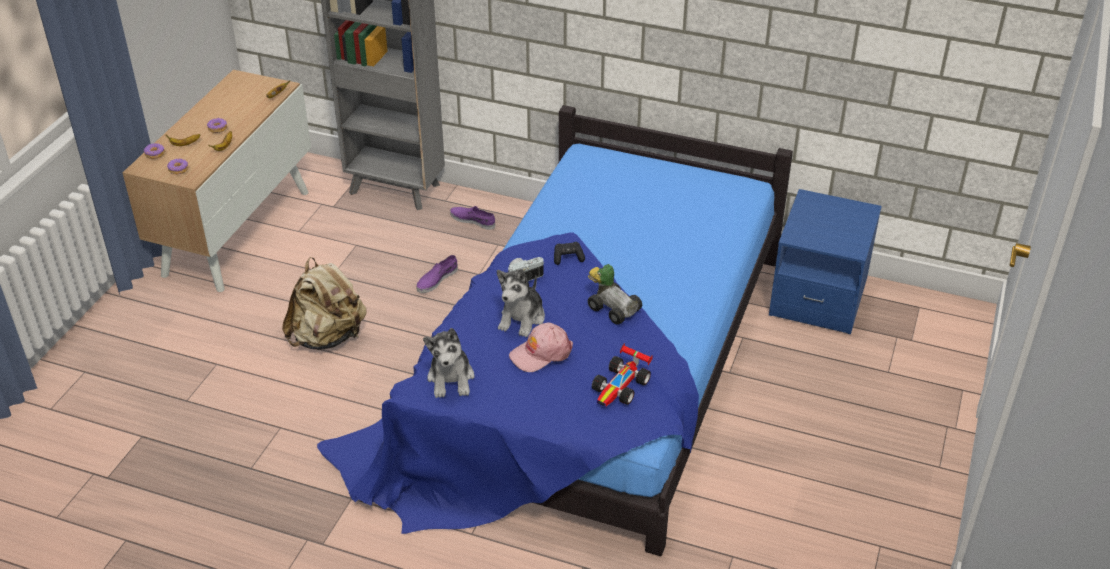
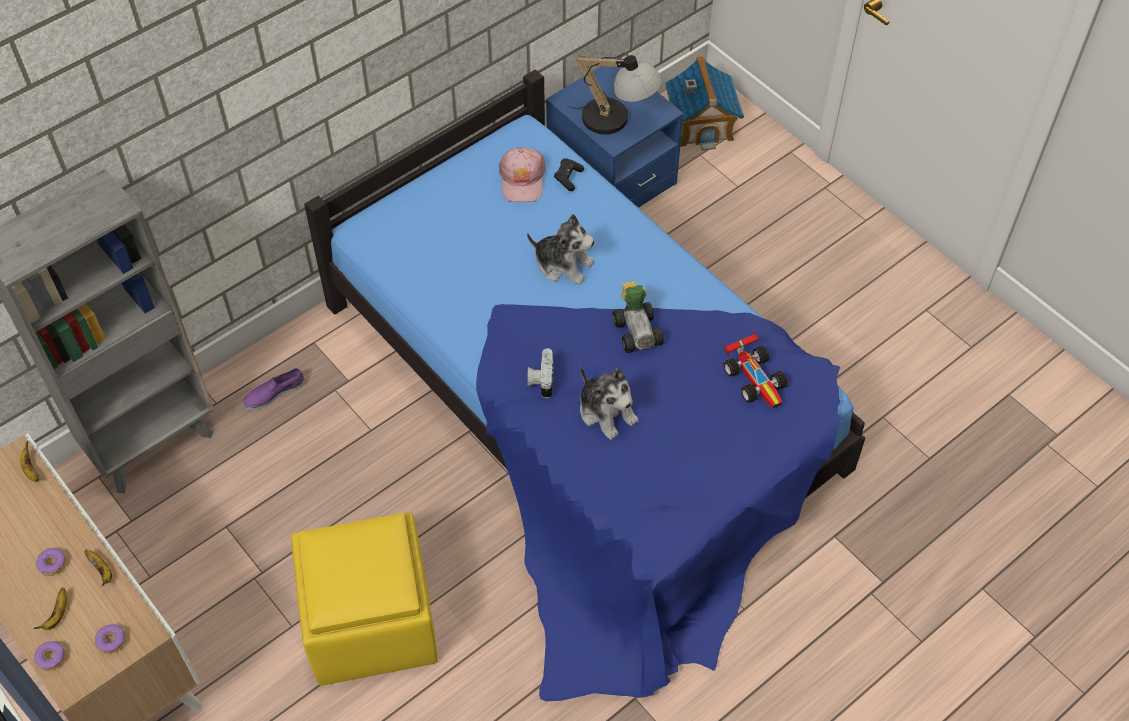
camera: 60 degrees left, 15 degrees up
(328, 337) = (369, 621): beige backpack -> yellow ottoman
(436, 279) = (350, 473): purple shoe -> none
(451, 378) = (660, 513): plush toy -> plush toy (563, 264)
(541, 353) = (671, 420): pink cap -> pink cap (522, 180)
(568, 258) = (534, 329): black game controller -> black game controller (568, 178)
(613, 307) = (637, 329): toy car -> toy car turned 90 degrees clockwise
(816, 230) = (617, 121): none -> table lamp
(930, 325) = (701, 124): none -> toy house

